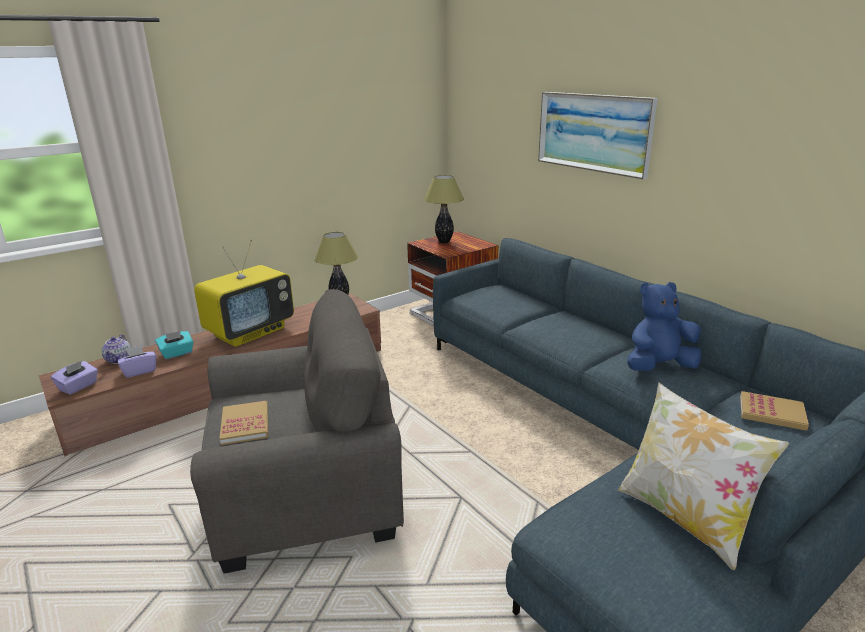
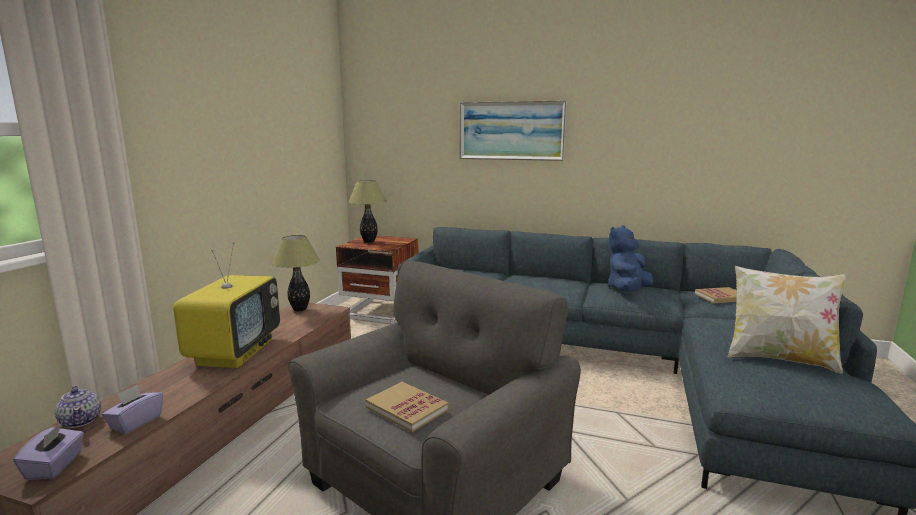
camera: 35 degrees left, 10 degrees down
(177, 353) = (165, 392): turquoise tissue box -> none

